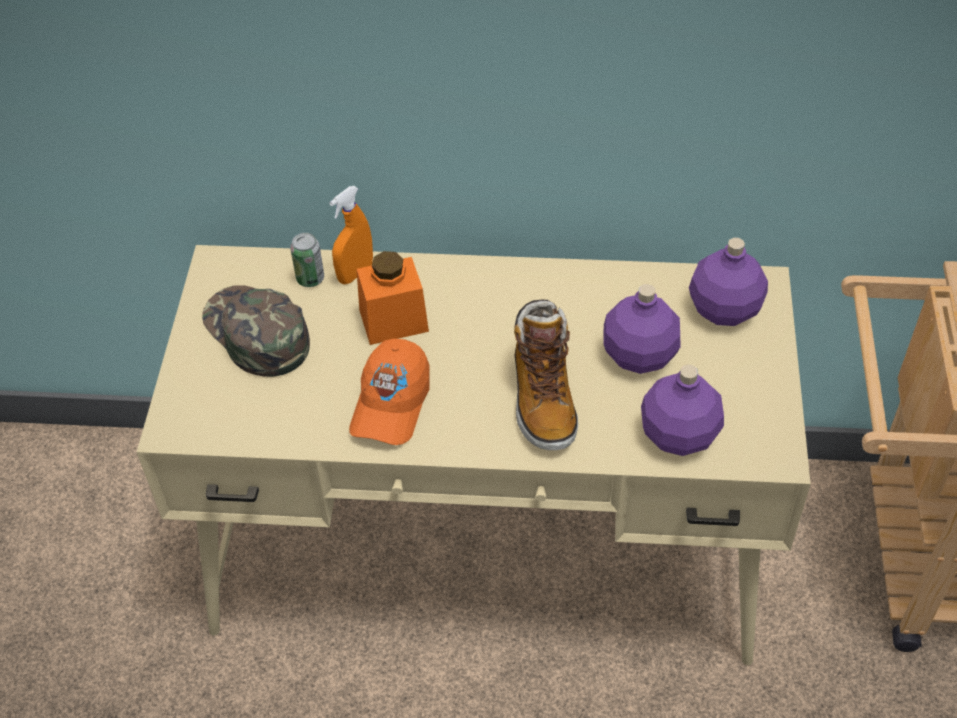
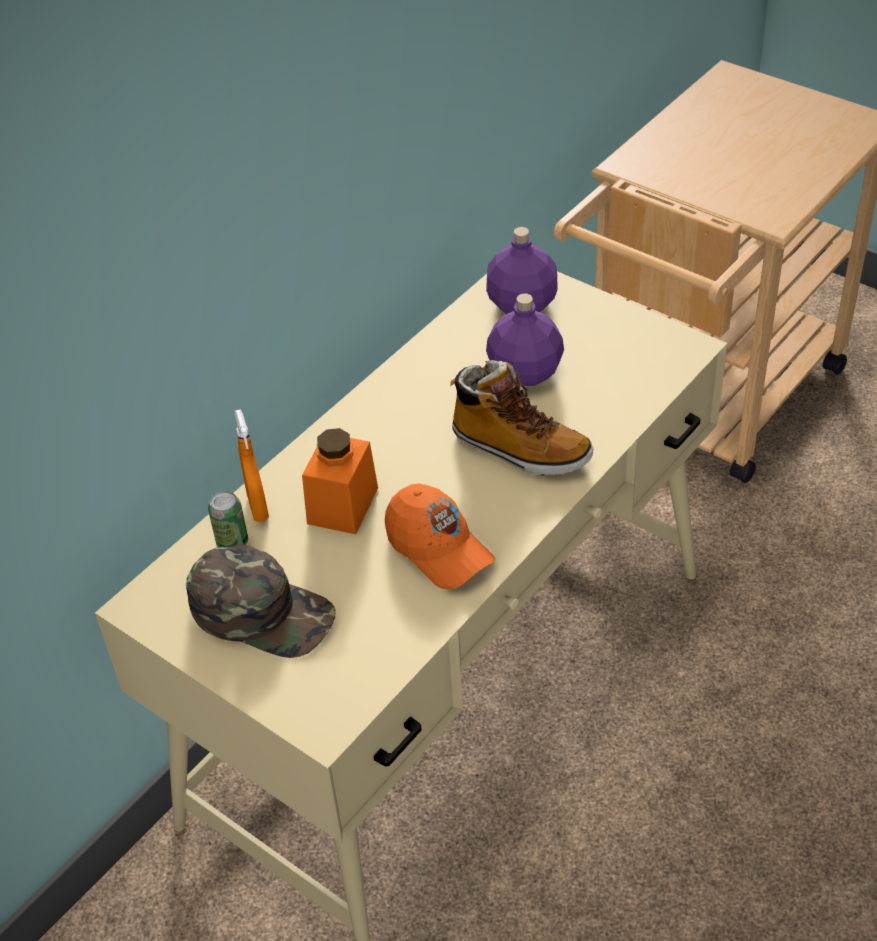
camera: 55 degrees left, 5 degrees down
(255, 333) = (262, 611): green cap -> green cap turned 150 degrees counterclockwise
(678, 434) = (623, 388): purple bottle -> none

